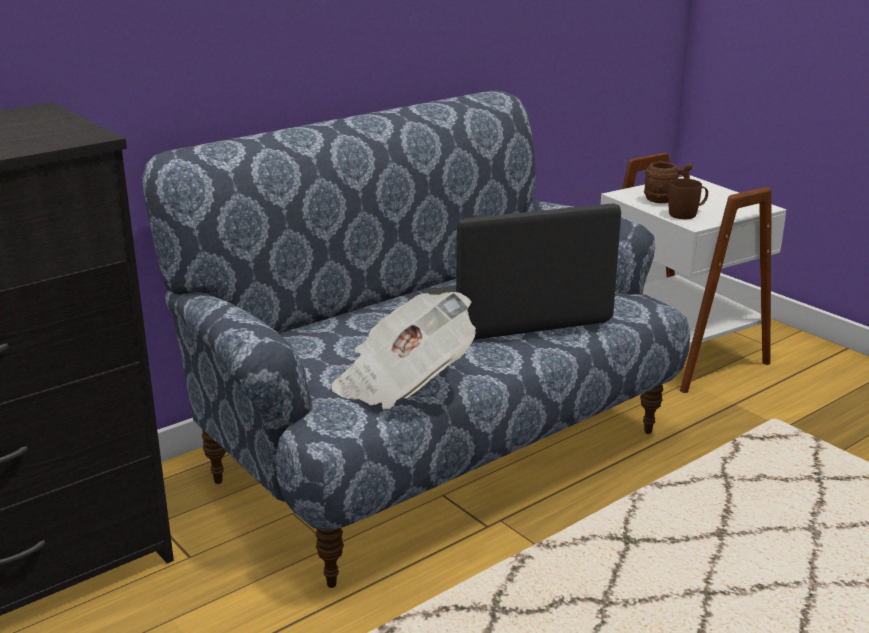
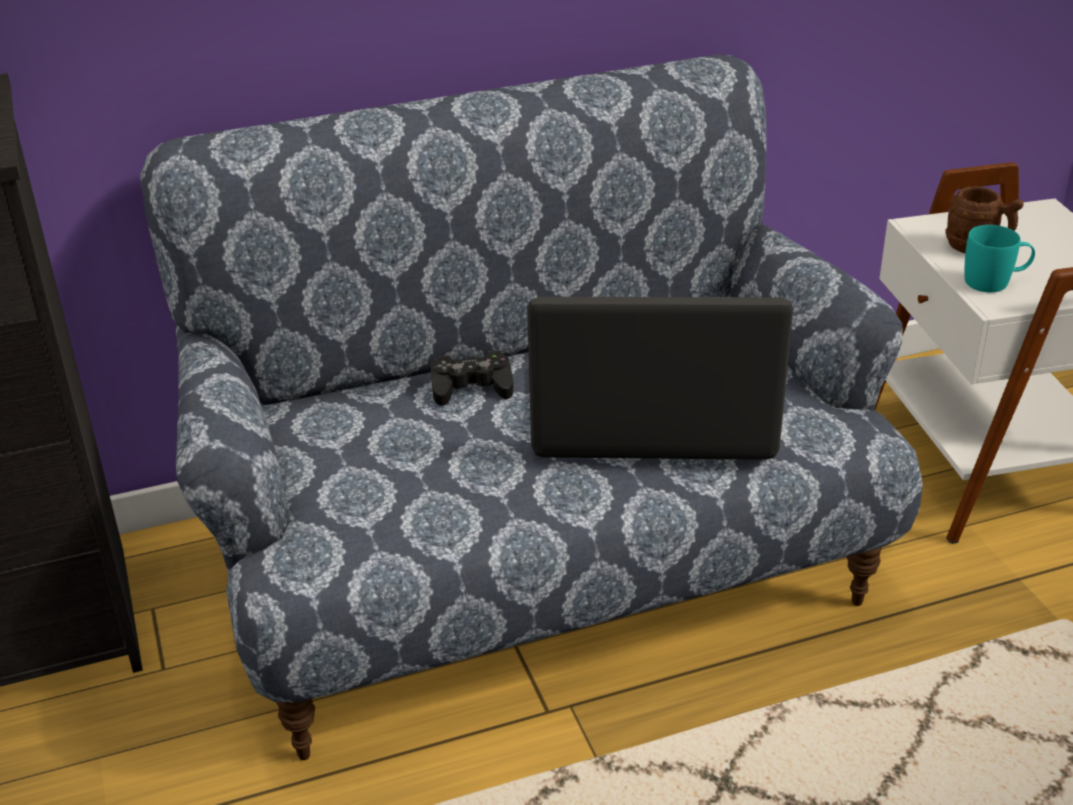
camera: 20 degrees right, 10 degrees up
(385, 314) = (471, 387): none -> black game controller
(403, 383) = (419, 517): newspaper -> none
(687, 214) = (995, 282): brown mug -> turquoise mug

